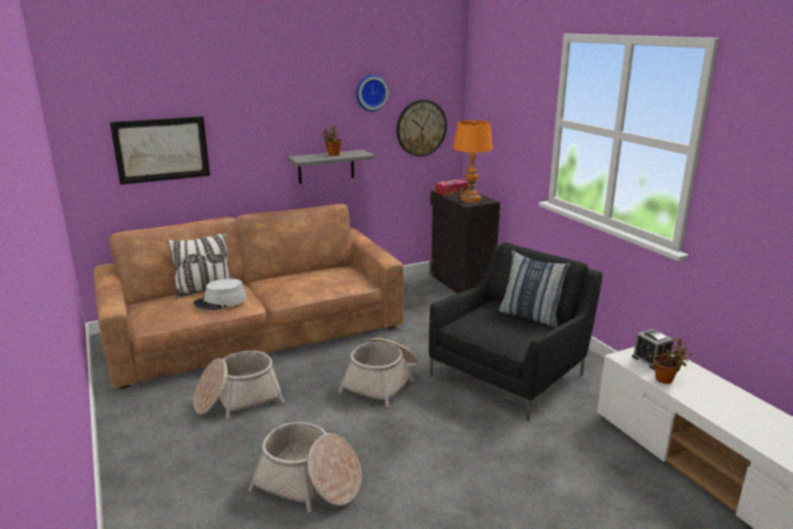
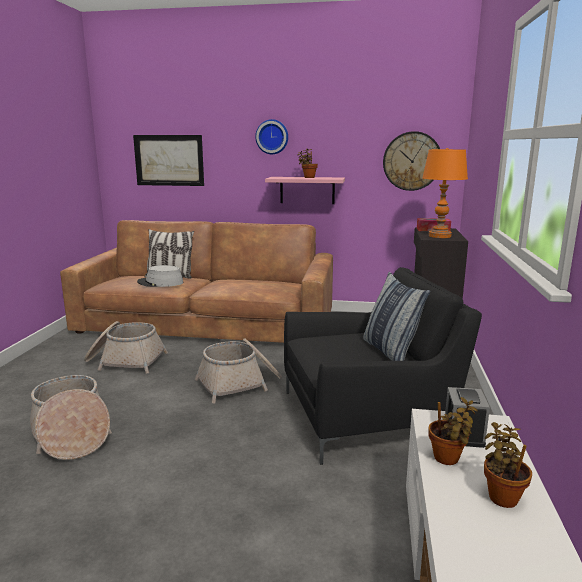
camera: 35 degrees right, 5 degrees down
(326, 166) = (307, 190): grey shelf -> pink shelf
(371, 92) = (356, 121): wall clock -> wall clock (272, 137)
(712, 389) = (502, 496): none -> potted plant

